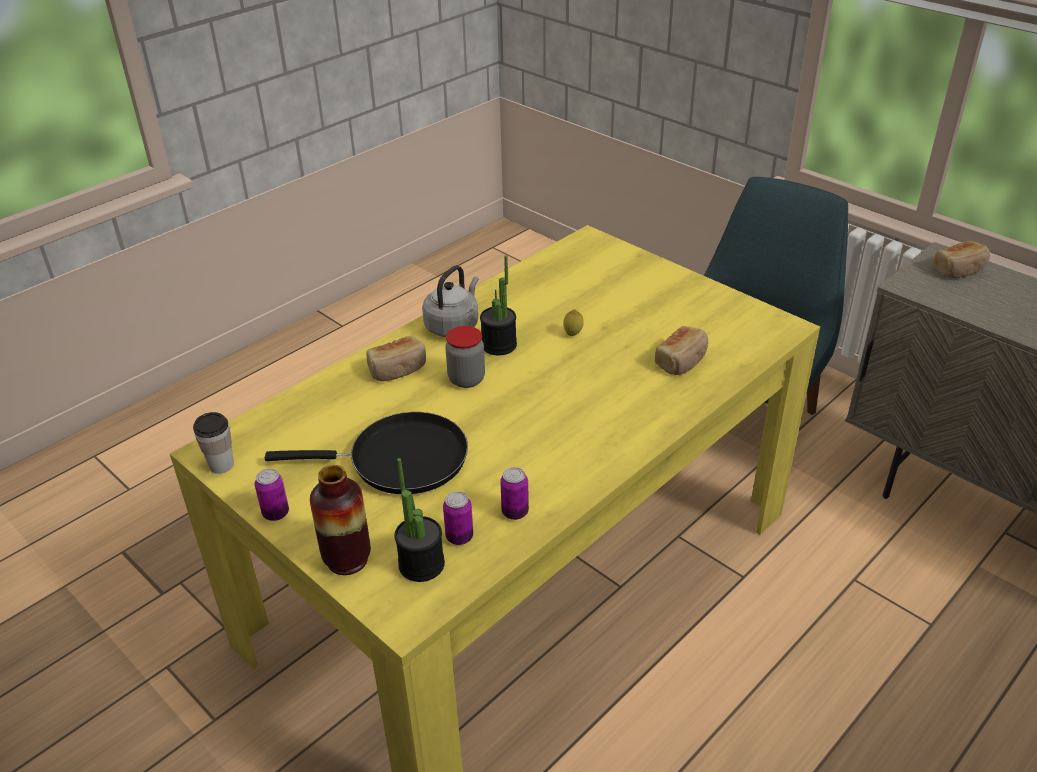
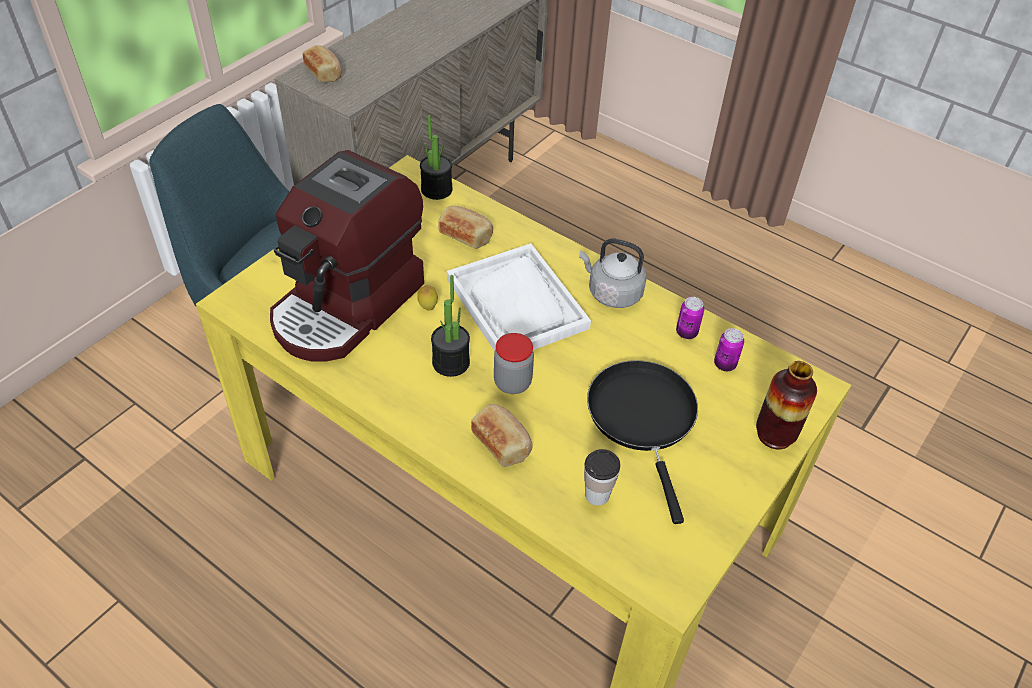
camera: 100 degrees left, 10 degrees up
(221, 465) = (689, 571): cup -> cup (597, 495)
(276, 513) = (740, 502): can -> none
(421, 564) = (762, 385): potted plant -> potted plant (436, 190)
(453, 326) = (416, 404): grey kettle -> grey kettle (612, 293)
(573, 389) = (517, 304): none -> white tray
(578, 292) = (348, 306): none -> coffee machine

